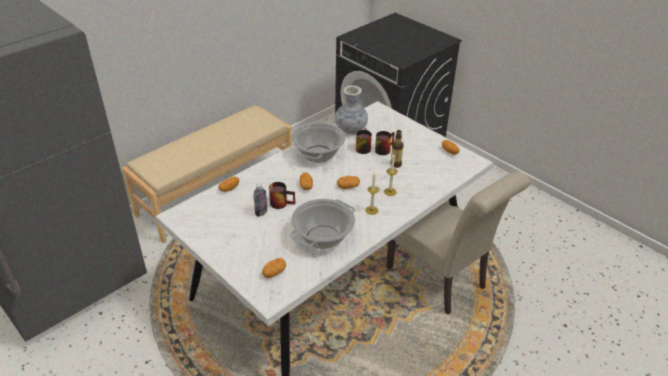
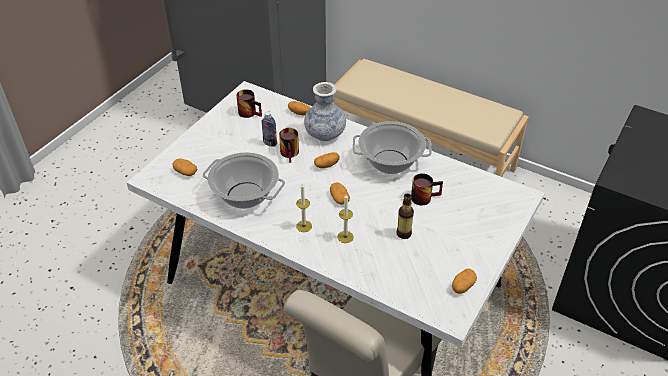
camera: 75 degrees right, 5 degrees up
(351, 128) = (460, 179): vase -> vase (325, 134)
(383, 149) = (432, 216): mug -> mug (250, 112)

